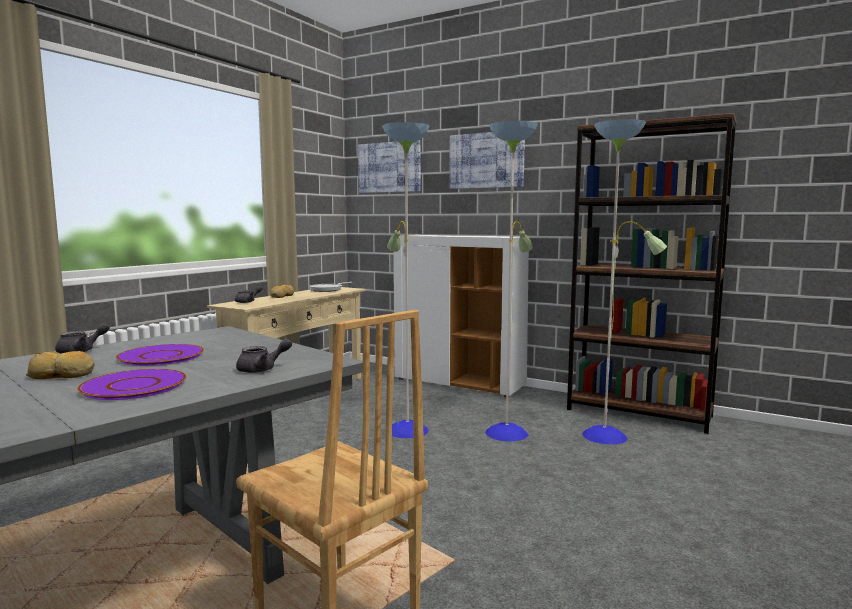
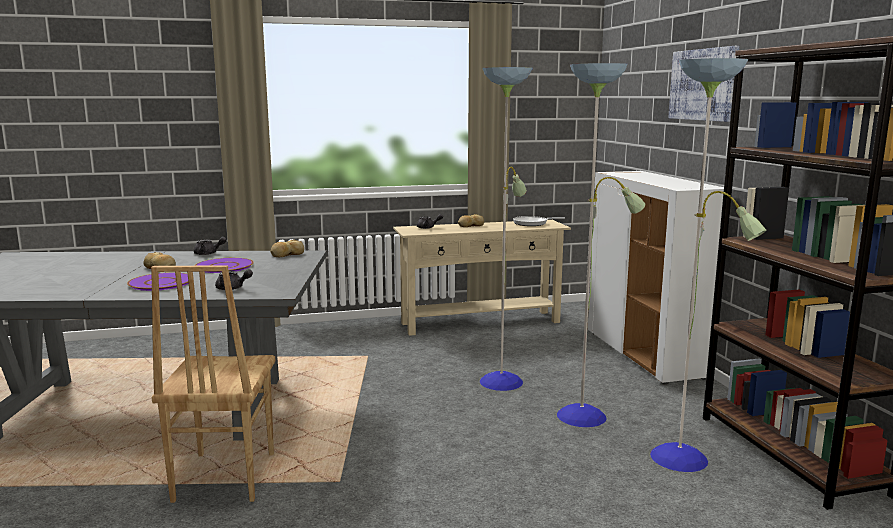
camera: 45 degrees right, 5 degrees up
(198, 335) = (287, 254): none -> bread
(389, 167) = (628, 88): picture -> none

